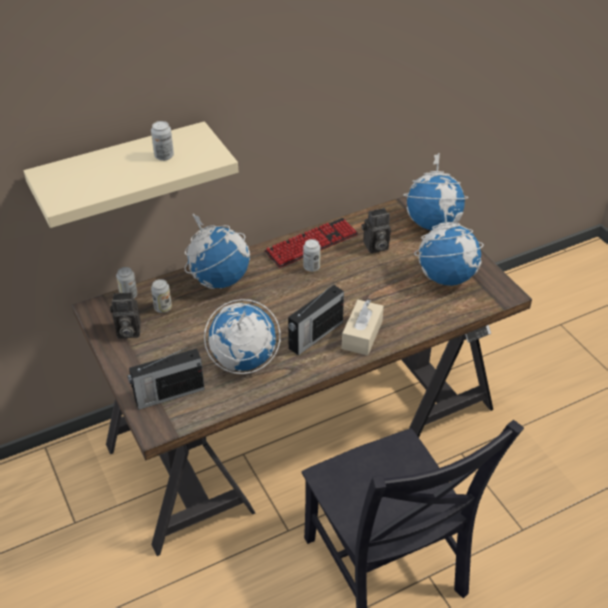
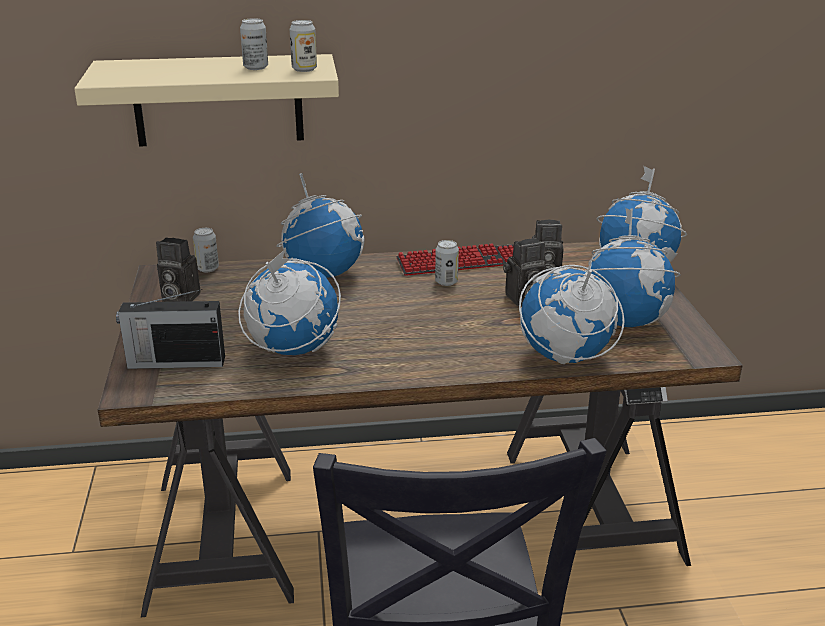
camera: 20 degrees right, 15 degrees down
(163, 308) = (237, 285): can -> can (304, 69)
(314, 336) = (403, 344): radio -> none
(362, 335) = (468, 355): beige tissue box -> none
(372, 272) = (523, 299): none -> camera
(424, 321) = (564, 358): none -> globe

